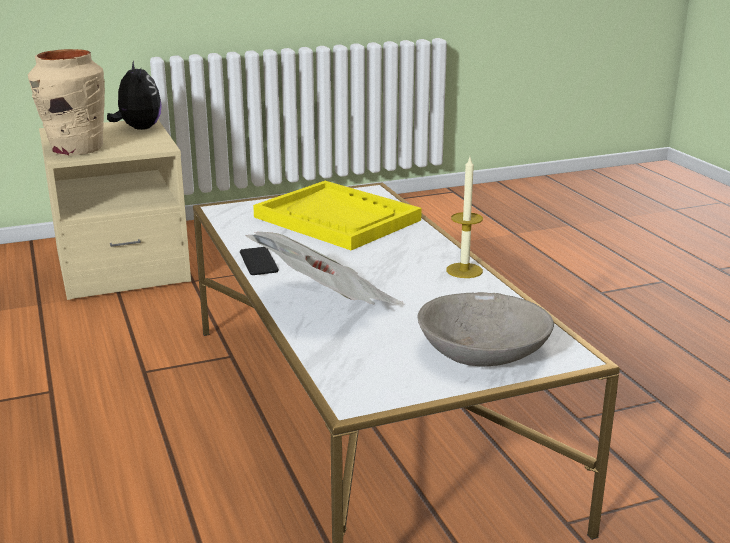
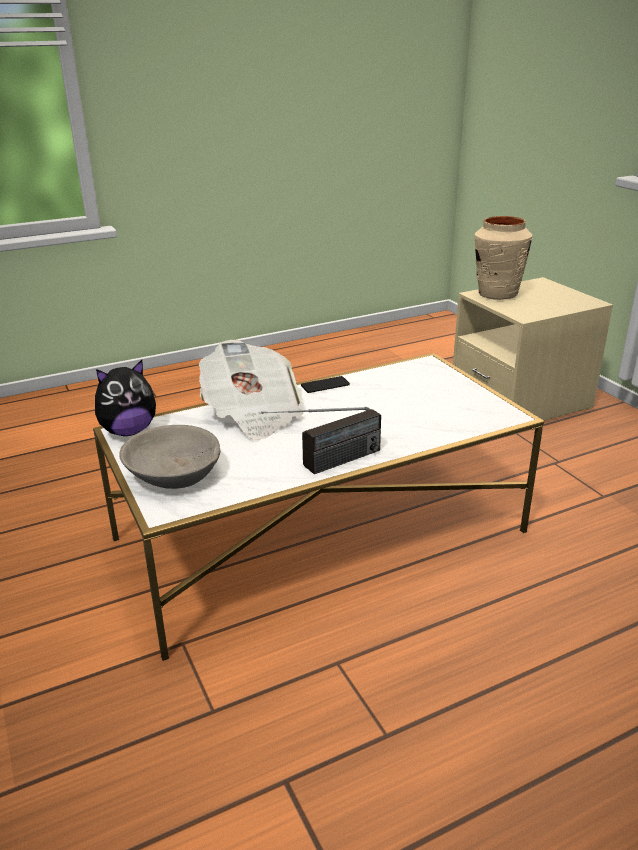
camera: 85 degrees right, 5 degrees up
(138, 129) = (569, 303): plush toy -> plush toy (128, 431)
(337, 219) = (427, 406): yellow tray -> none
(464, 270) = (325, 465): candle -> radio

